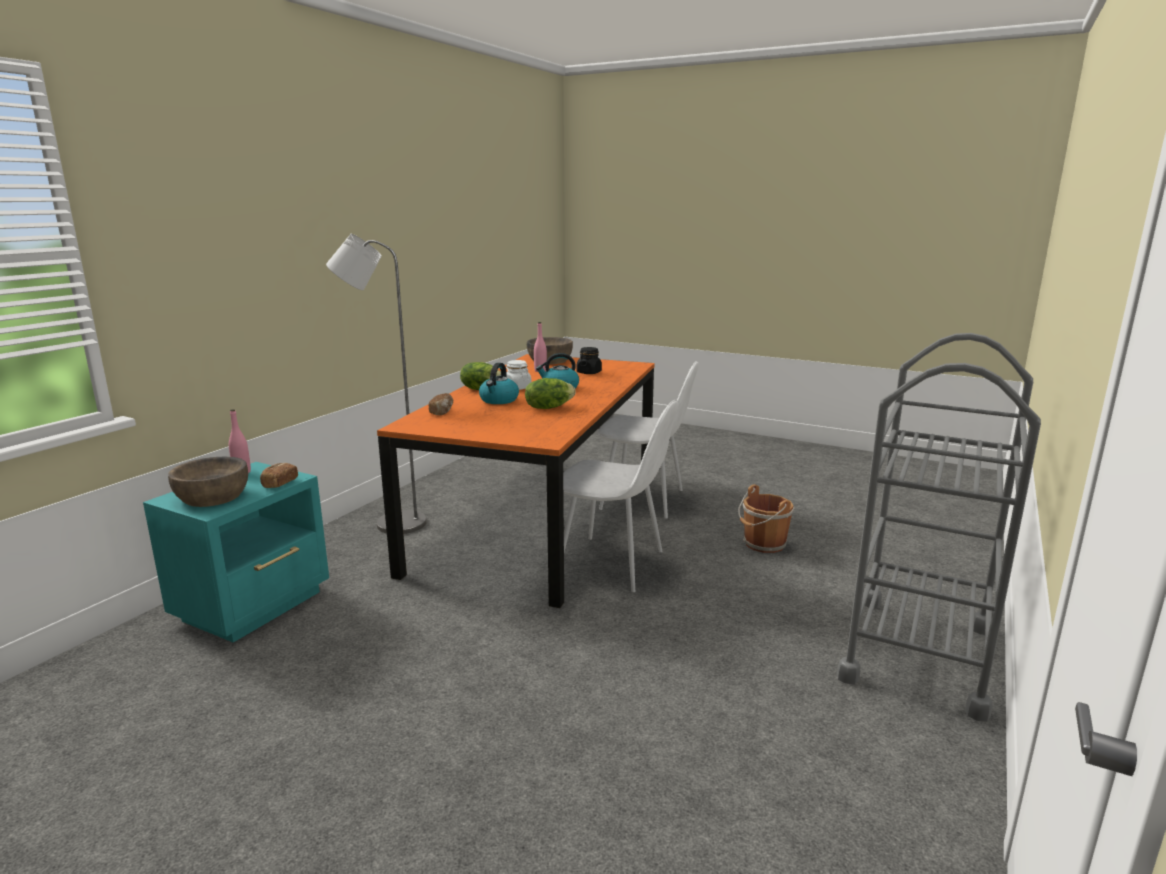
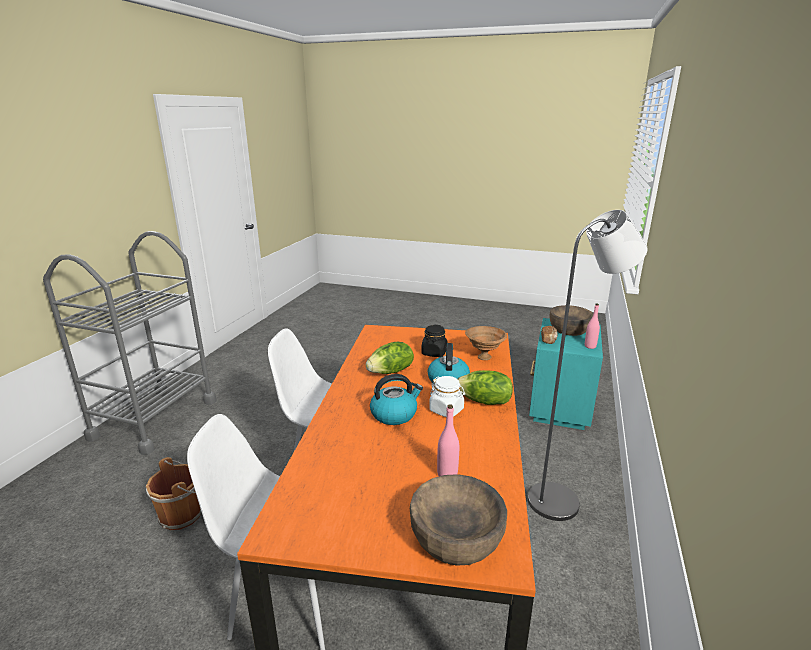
camera: 170 degrees right, 5 degrees up
(442, 412) = (483, 357): bread -> brown bowl
(589, 372) = (365, 475): black jar -> black jar (434, 353)

